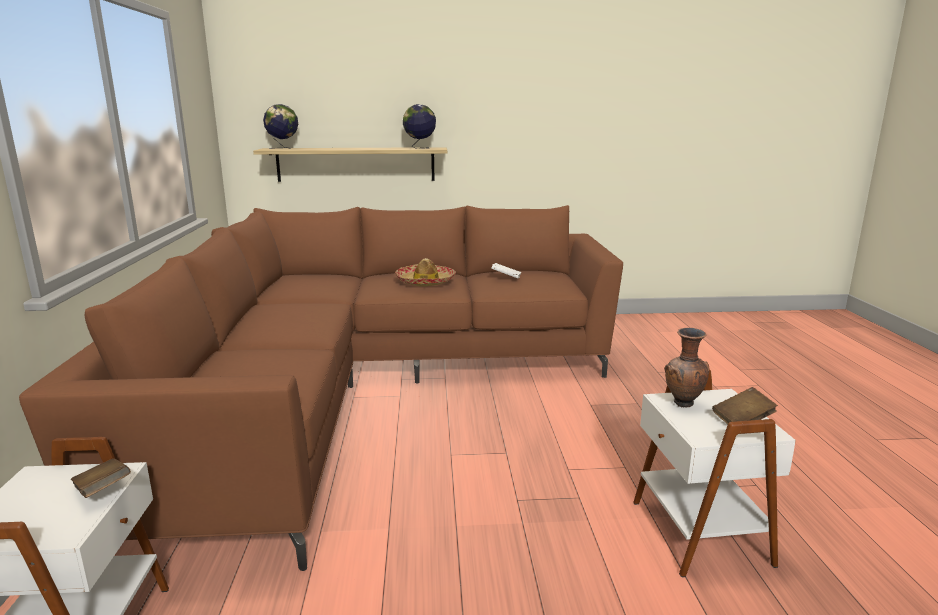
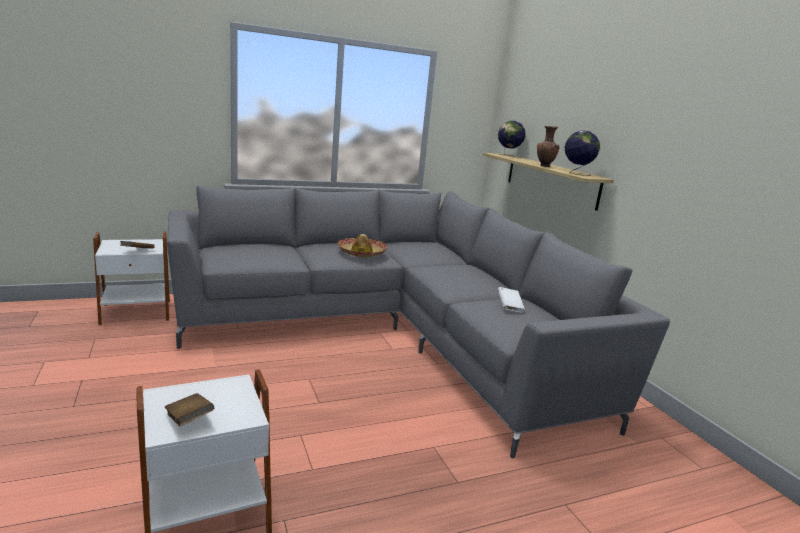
camera: 70 degrees right, 0 degrees up
(363, 390) = (392, 334): brown sofa -> grey sofa
(425, 282) = (462, 279): hat -> hat (361, 253)
(683, 404) = (226, 391): brown vase -> brown vase (544, 166)

